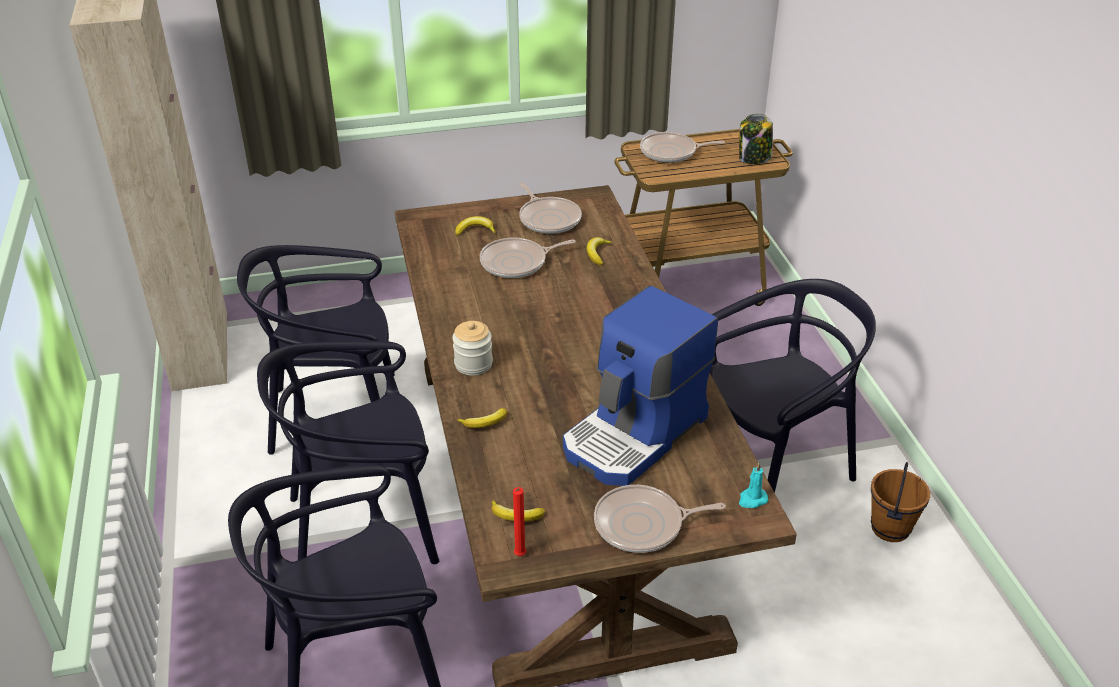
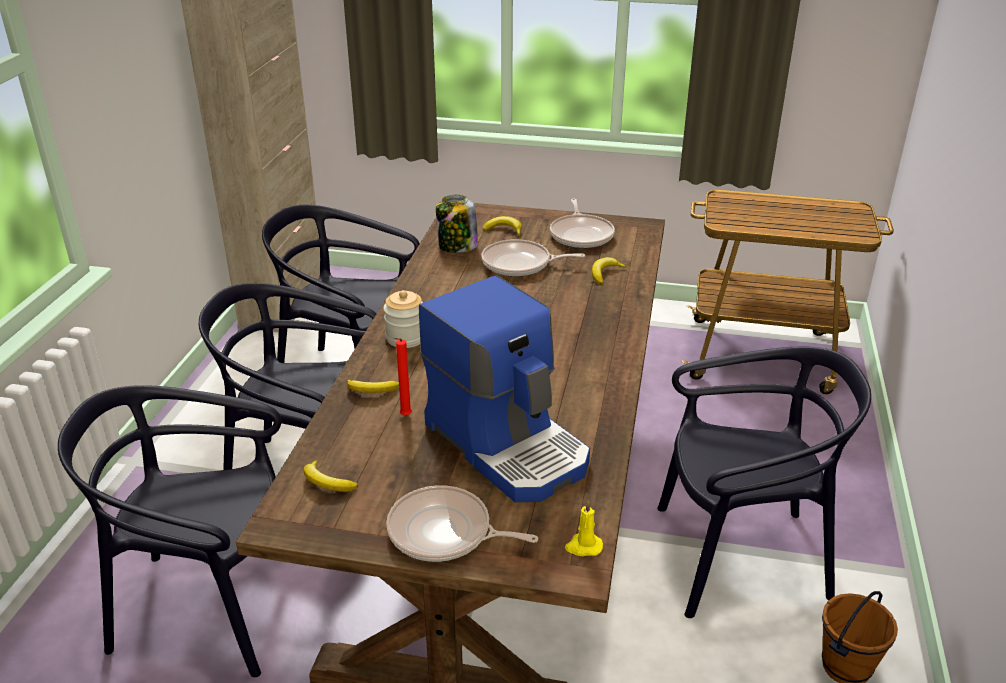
camera: 25 degrees right, 5 degrees down
(519, 556) = (298, 521): red candle -> red candle (404, 416)
(636, 435) = (509, 444): coffee machine -> coffee machine turned 105 degrees counterclockwise
(671, 152) = (756, 206): frying pan -> none
(752, 499) = (583, 546): turquoise candle -> yellow candle
(754, 158) = (844, 228): jar -> jar (457, 247)

